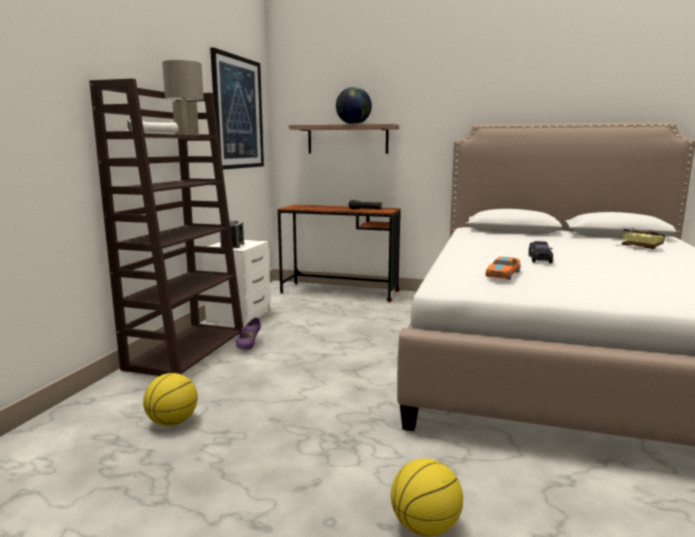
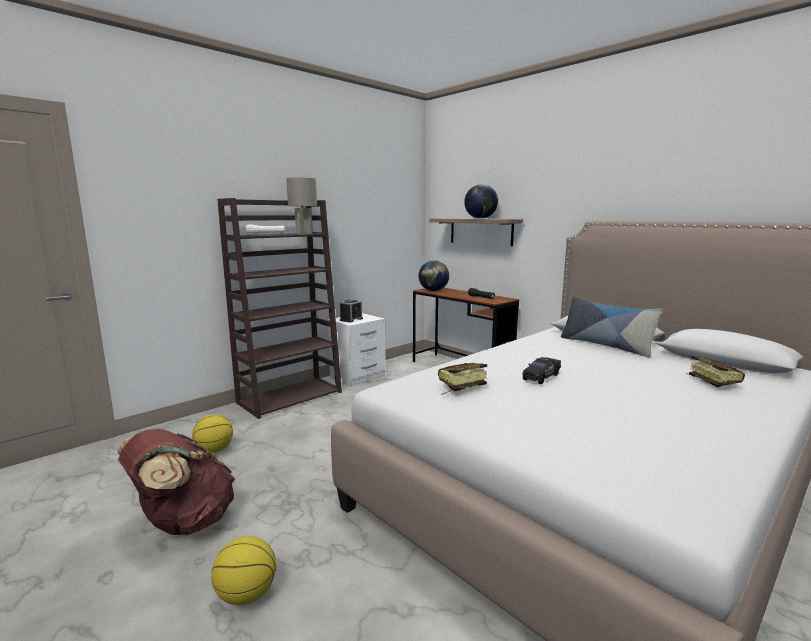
camera: 30 degrees right, 0 degrees up
(238, 113) = (383, 210): picture -> none
(249, 345) = (332, 403): purple shoe -> none
(252, 498) = (184, 522): none -> brown backpack
(301, 207) = (433, 290): none -> globe
(503, 274) = (458, 388): toy car -> book
(526, 236) = (605, 345): none -> pillow

